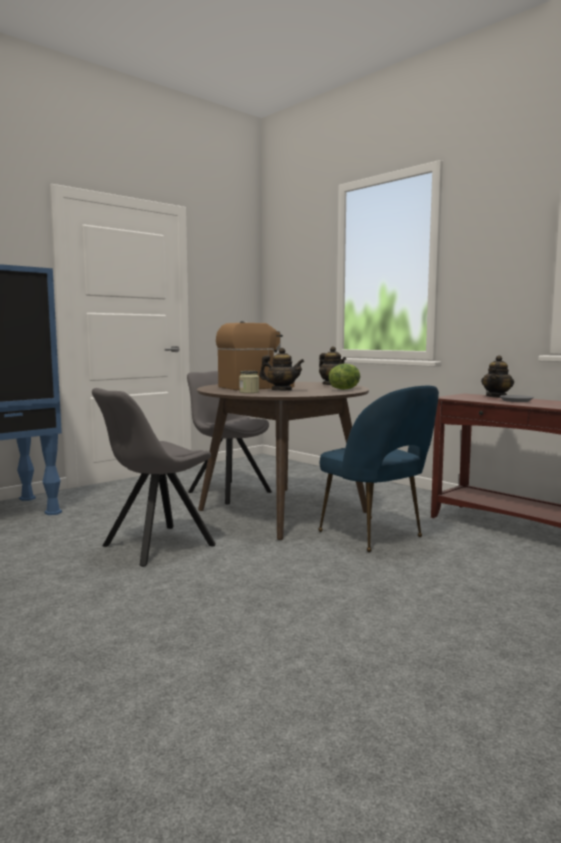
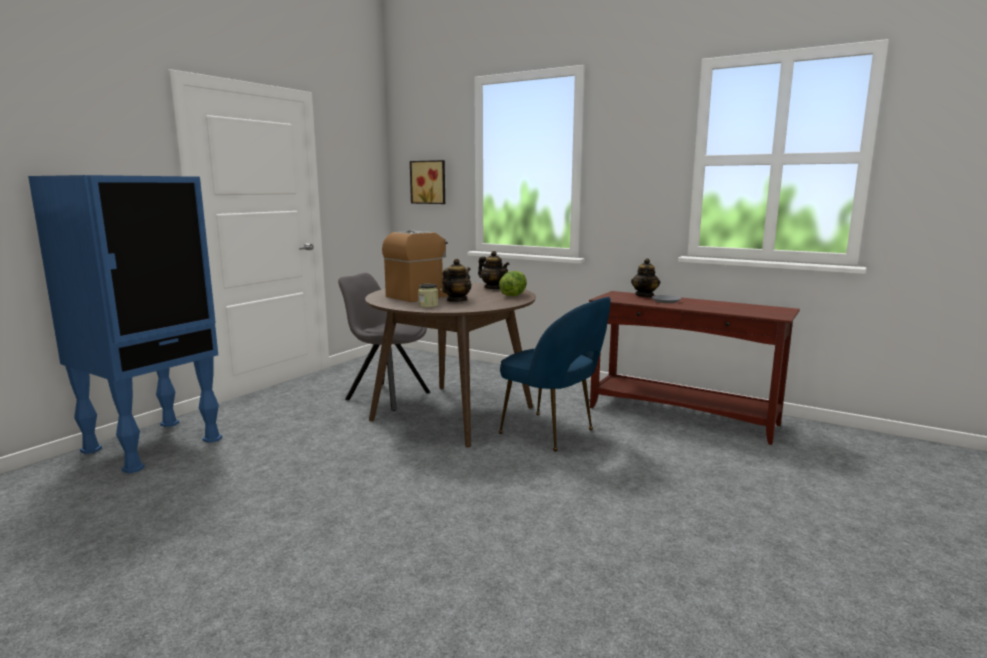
camera: 15 degrees left, 5 degrees up
(157, 545) = (352, 467): grey chair -> none
(281, 390) = (456, 300): teapot -> teapot turned 60 degrees counterclockwise
(296, 291) = (429, 182): none -> picture

